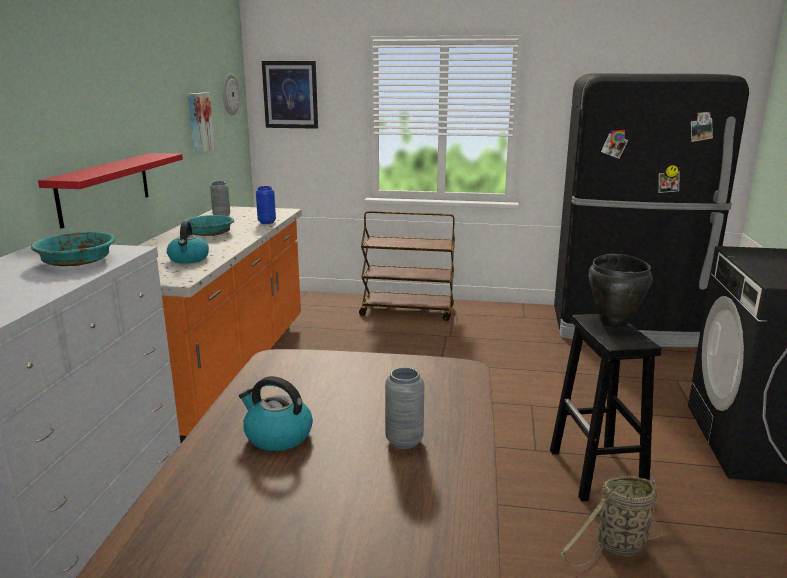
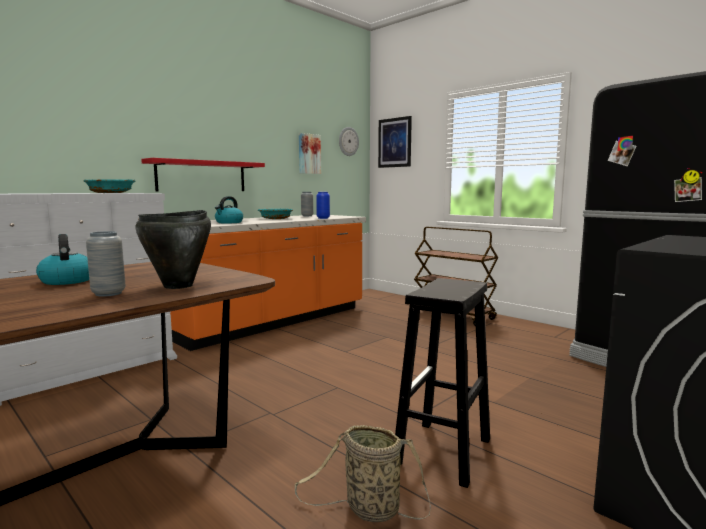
camera: 35 degrees right, 10 degrees down
(614, 324) = (460, 286): black cooking pot -> black cooking pot (179, 286)

